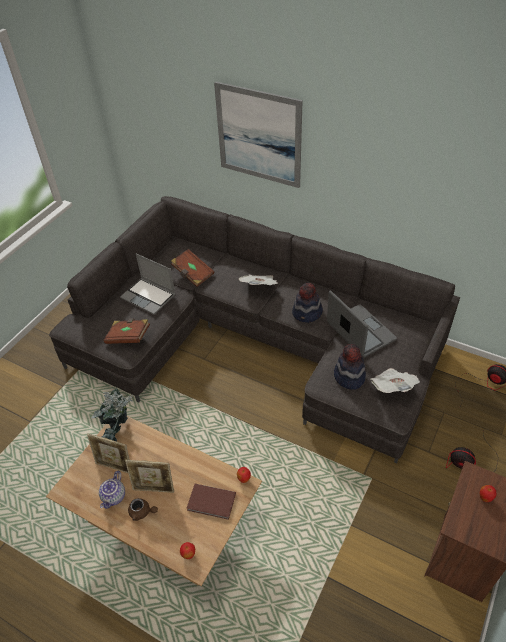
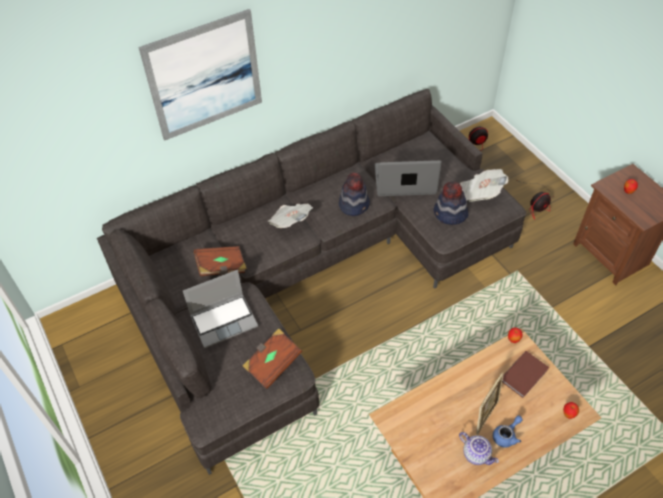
camera: 60 degrees left, 5 degrees up
(115, 466) = (441, 440): picture frame -> none
(119, 431) = (398, 421): potted plant -> none
(142, 512) = (506, 435): brown teapot -> blue teapot

